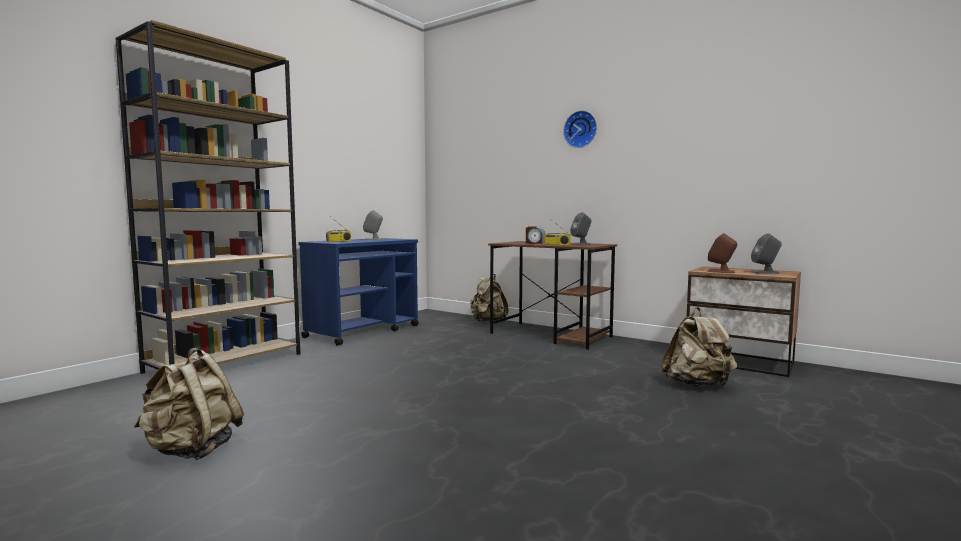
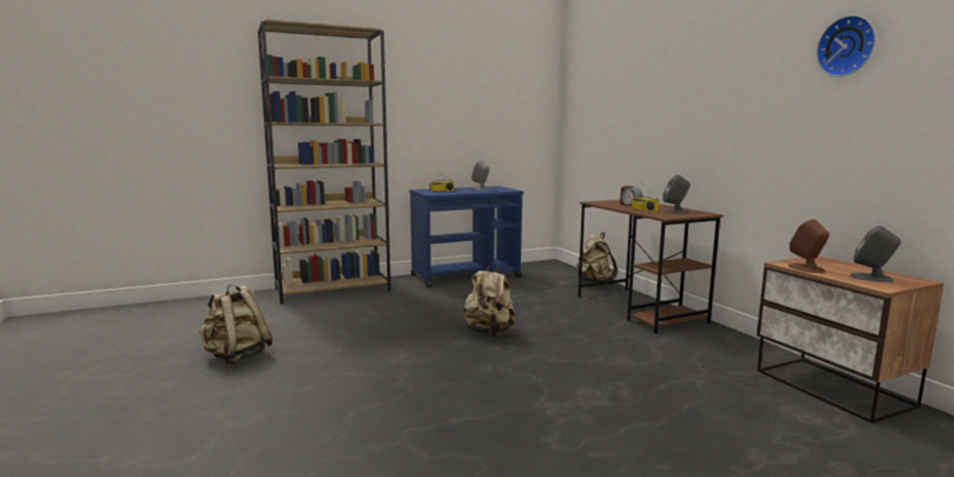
camera: 30 degrees right, 5 degrees up
(581, 129) = (699, 72): wall clock -> wall clock (847, 46)
(698, 385) = (719, 403): beige backpack -> beige backpack (489, 332)

